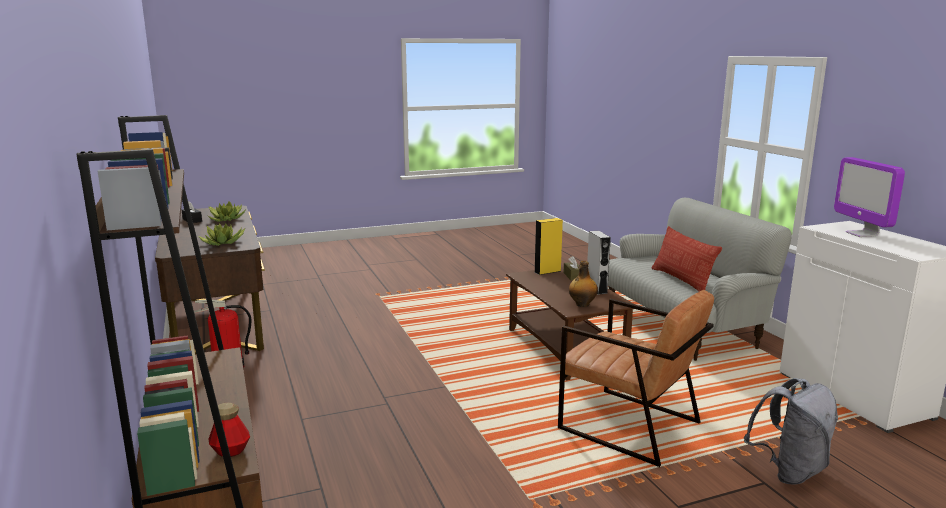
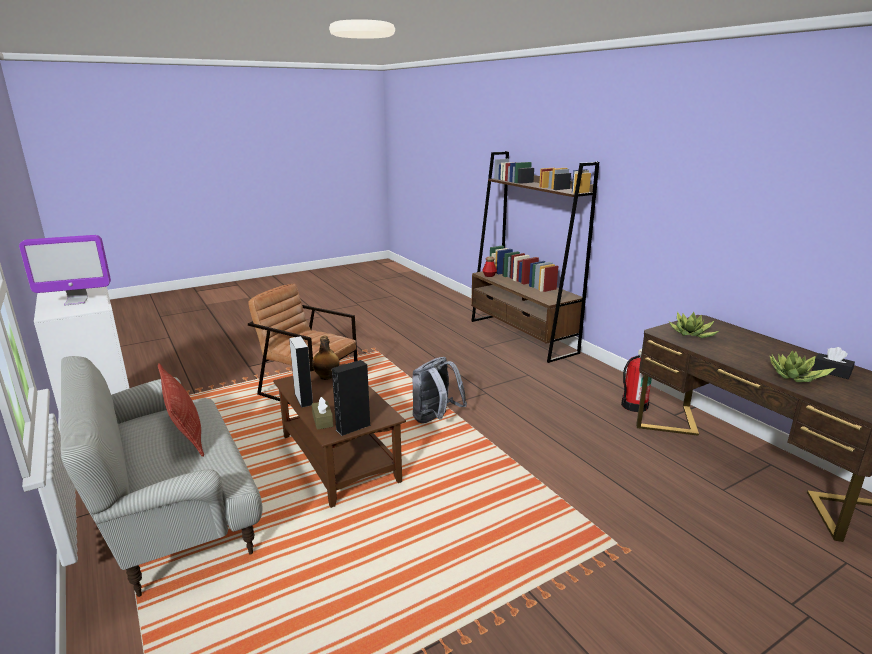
camera: 170 degrees right, 5 degrees up
(547, 271) = (353, 427): yellow speaker -> black speaker
(789, 471) = (228, 372): grey backpack -> grey backpack (435, 419)
(861, 234) = (76, 301): monitor -> monitor turned 90 degrees clockwise

